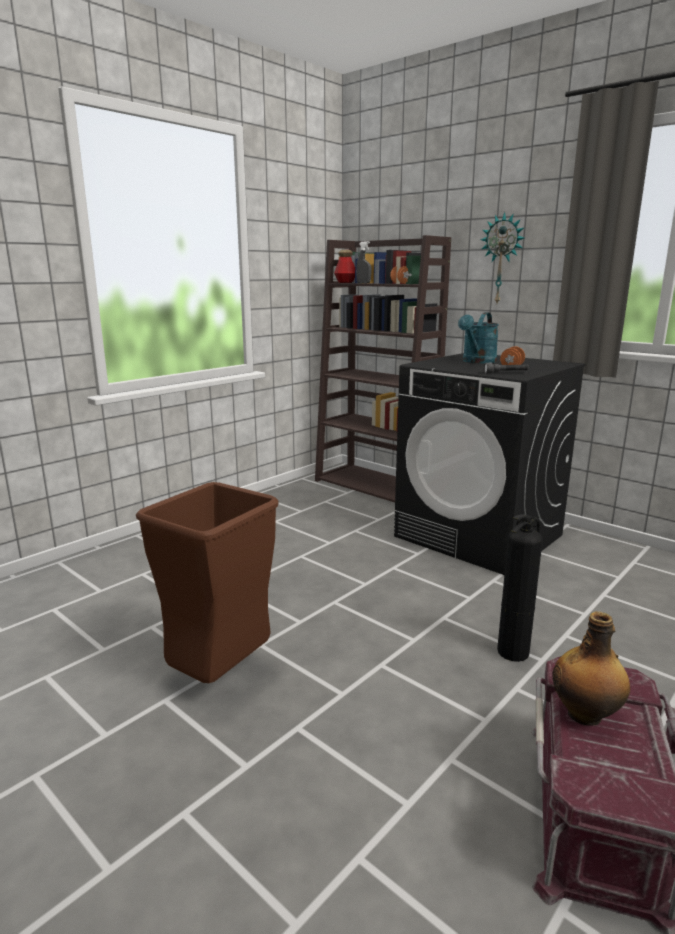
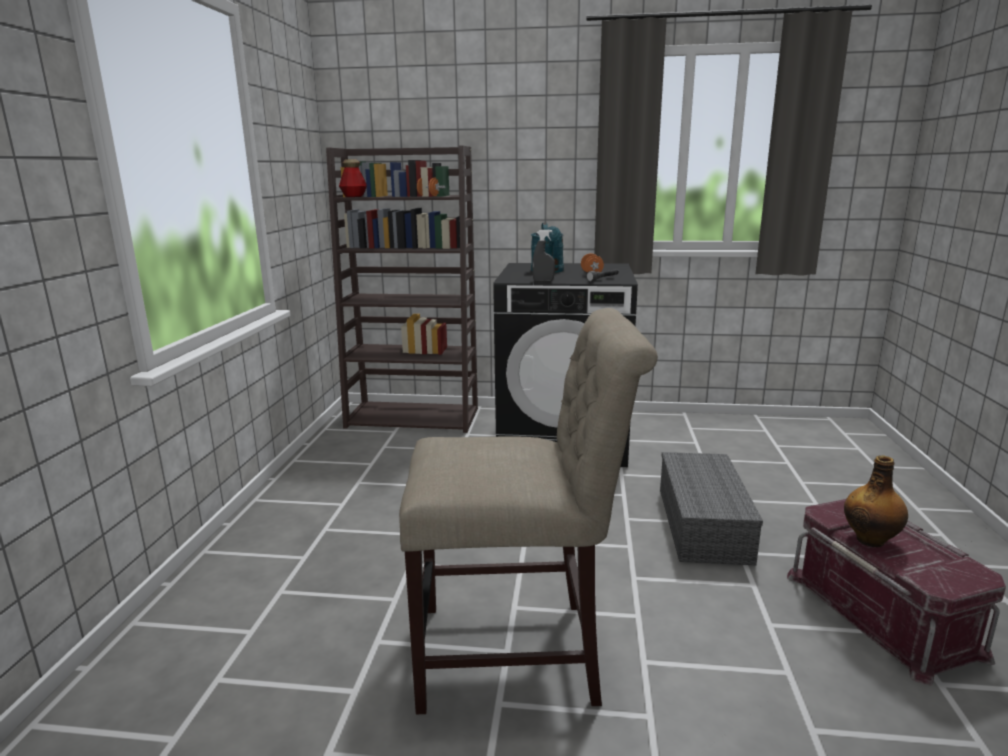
camera: 35 degrees left, 0 degrees up
(220, 676) = (519, 653): brown trash can -> beige chair
(363, 283) = (380, 196): grey spray bottle -> grey spray bottle (543, 281)
(502, 259) = (526, 169): wall clock -> none
(514, 651) = (705, 525): fire extinguisher -> grey storage box

